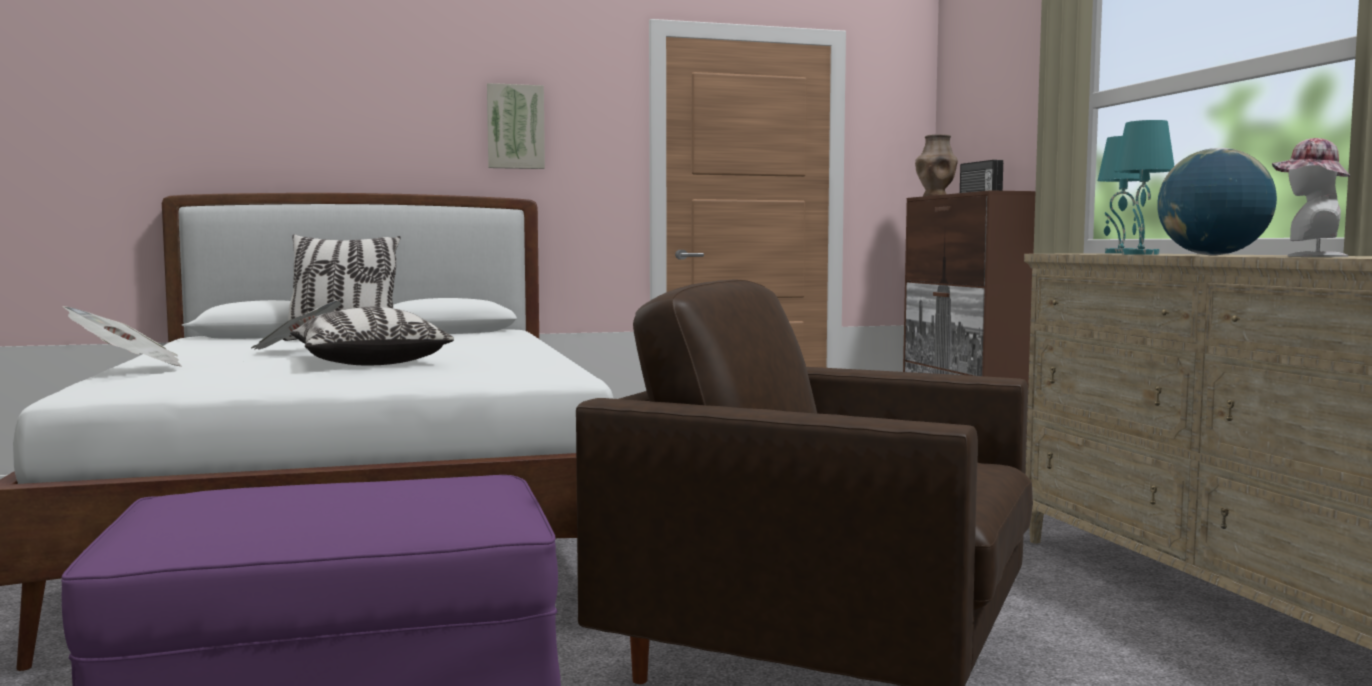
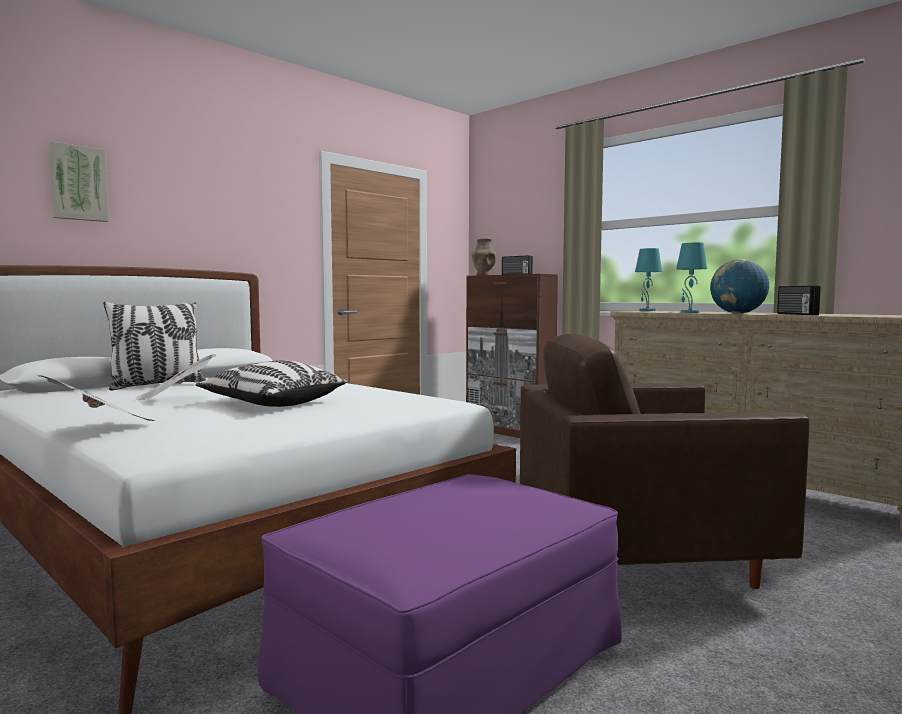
camera: 30 degrees left, 0 degrees up
(515, 127) = (235, 220): picture -> picture (78, 183)
(1308, 256) = (796, 314): hat -> radio

